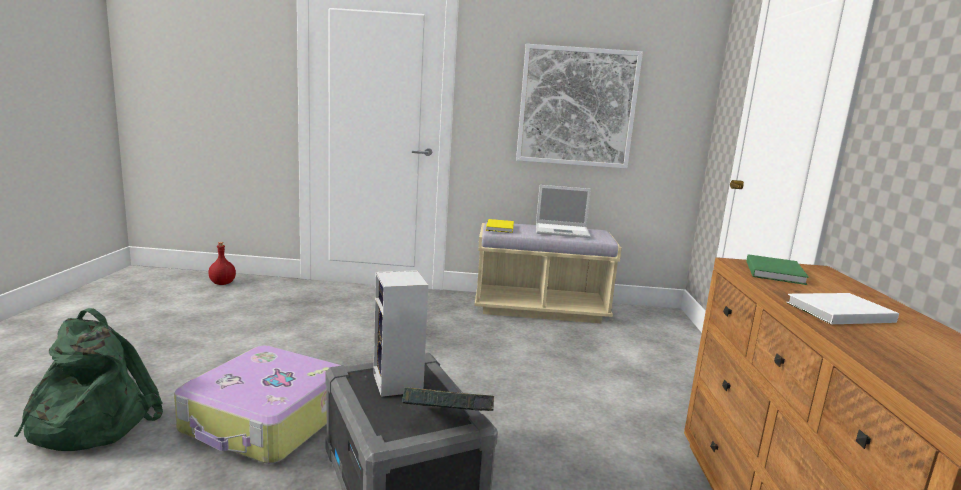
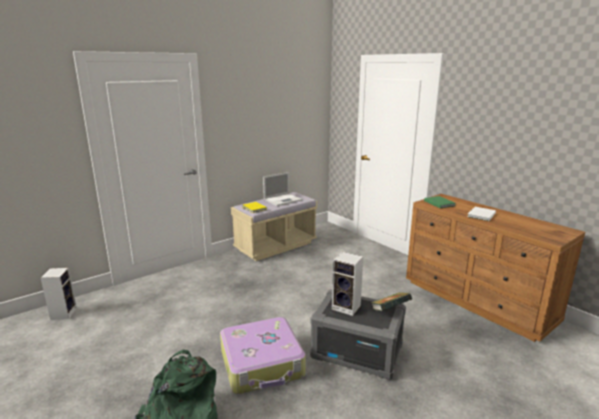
camera: 40 degrees left, 5 degrees up
(222, 283) = (63, 313): red bottle -> speaker
(577, 107) = (270, 126): picture -> none

